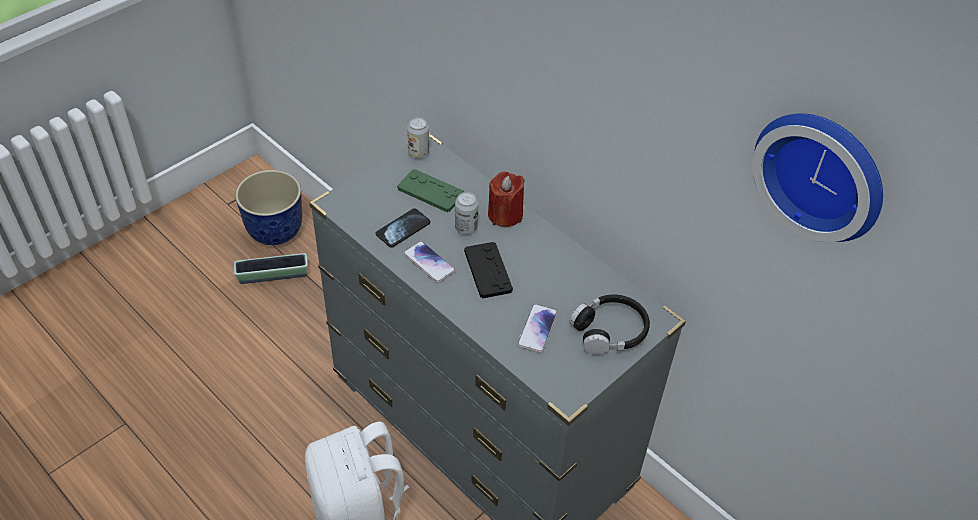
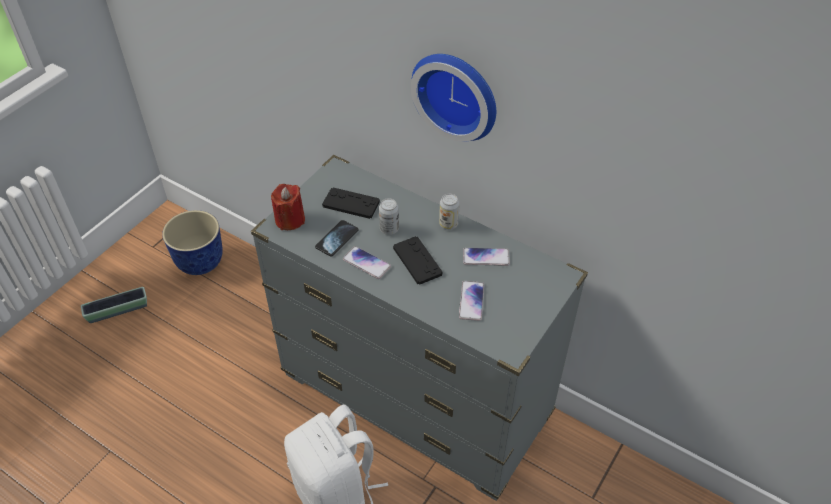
camera: 10 degrees left, 0 degrees up
(273, 275) = (208, 300): planter -> planter (117, 311)
(418, 153) = (332, 173): can -> can (448, 224)
(430, 192) = (351, 204): green game controller -> black game controller
(505, 215) = (418, 212): red candle -> red candle (290, 220)
(569, 281) = (486, 257): none -> phone
(610, 331) = (530, 292): black headphones -> none
(823, 172) = (701, 130): wall clock -> wall clock (457, 93)

